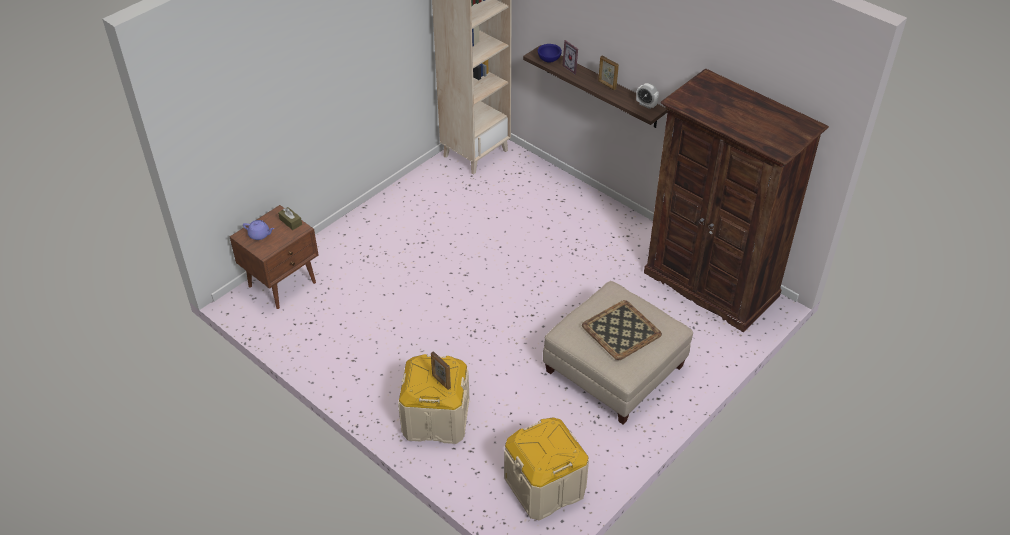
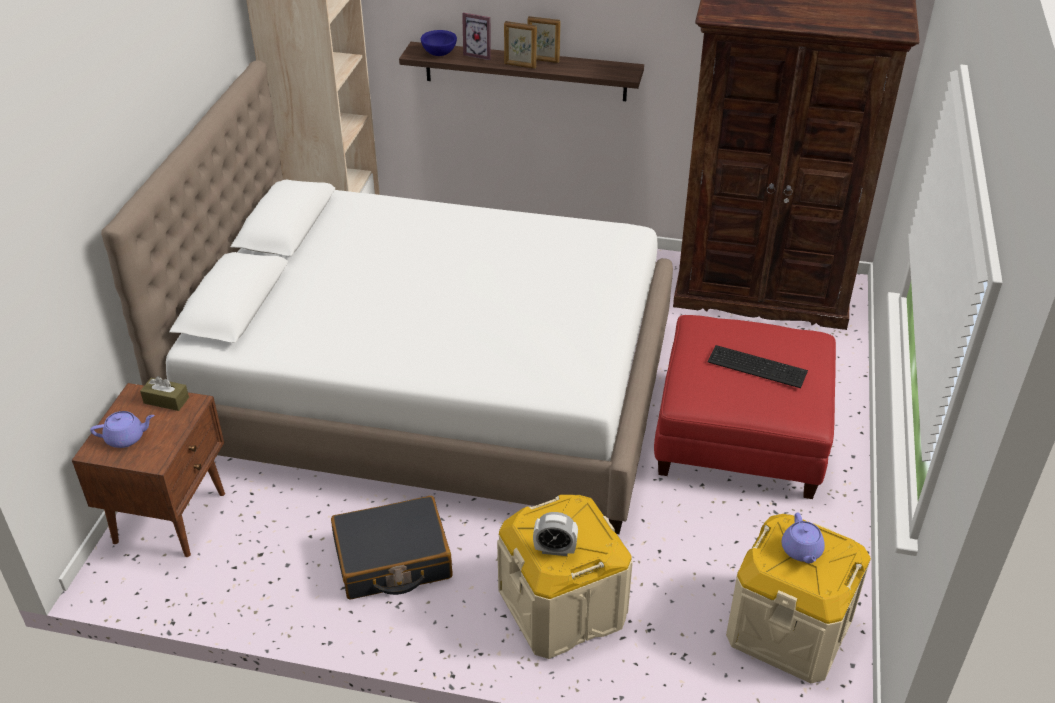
camera: 30 degrees left, 5 degrees down
(371, 355) = (392, 560): none -> black suitcase
(441, 381) = (583, 535): picture frame -> picture frame (520, 66)
(461, 266) = (430, 388): none -> white bed
(546, 442) = (801, 551): none -> purple teapot
(614, 368) = (740, 434): beige ottoman -> red ottoman
(621, 329) = (756, 365): tray -> keyboard
(646, 105) = (614, 67): alarm clock -> alarm clock (555, 549)

